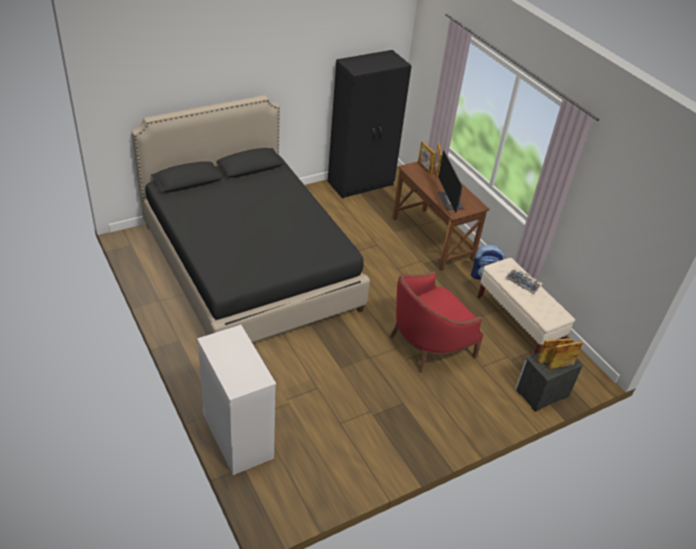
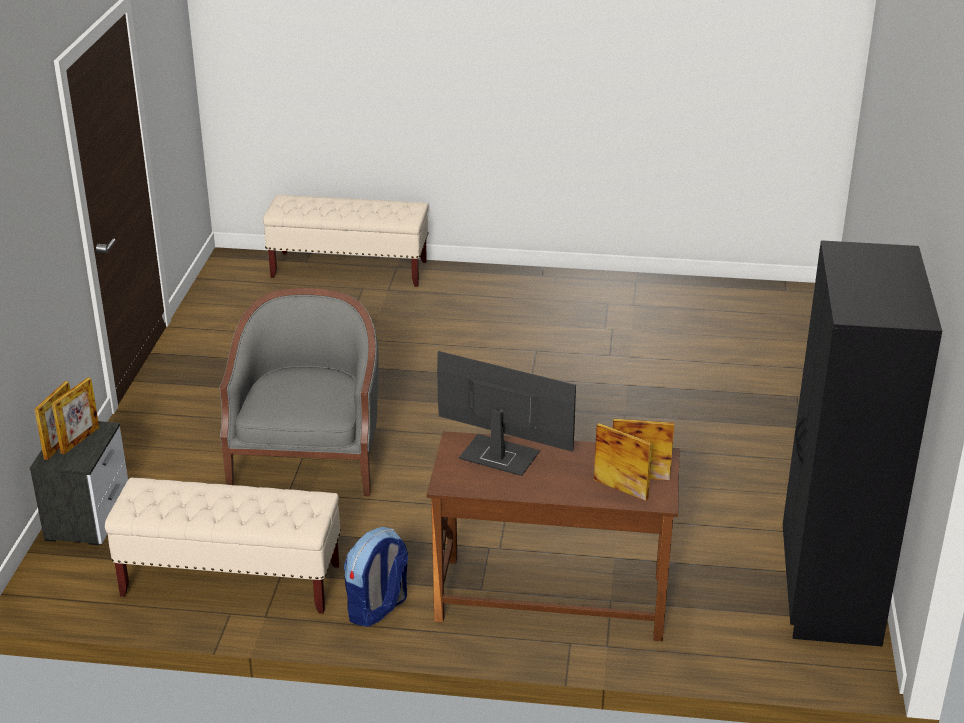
camera: 130 degrees right, 10 degrees down
(237, 436) = (349, 270): white dresser -> beige bench
(249, 267) = (648, 366): black bed -> none
(429, 343) = (309, 459): red armchair -> grey armchair
(524, 283) = (242, 508): keyboard -> none

